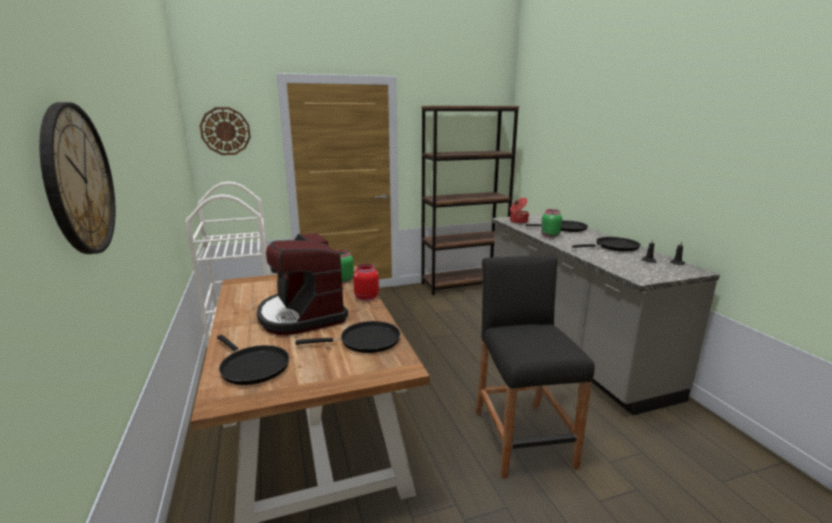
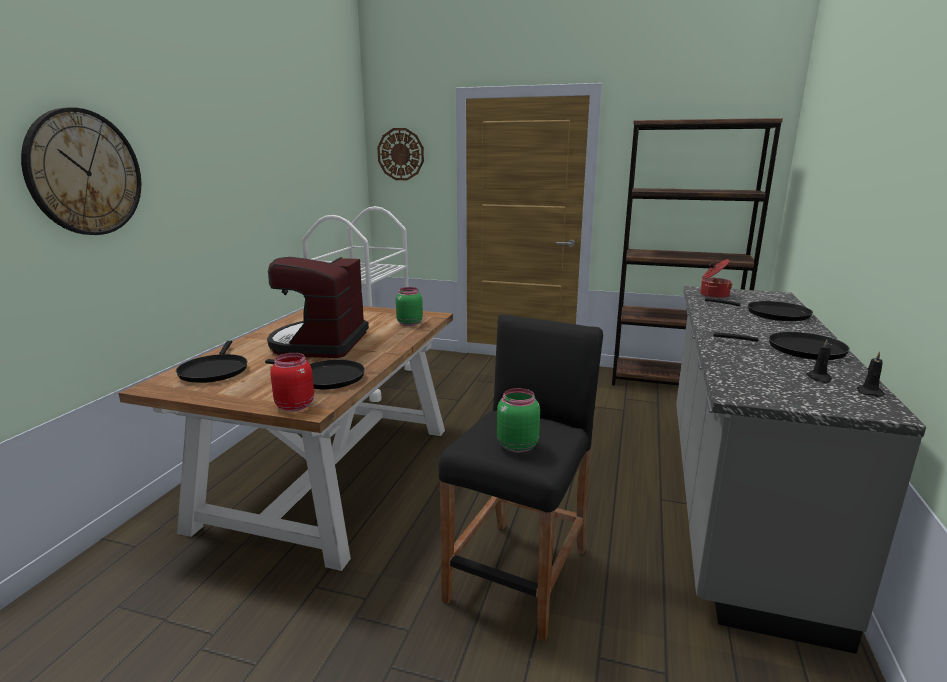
camera: 35 degrees right, 0 degrees up
(366, 297) = (400, 342): red jar -> red jar (295, 405)
(549, 236) = (720, 318): green jar -> green jar (516, 445)

